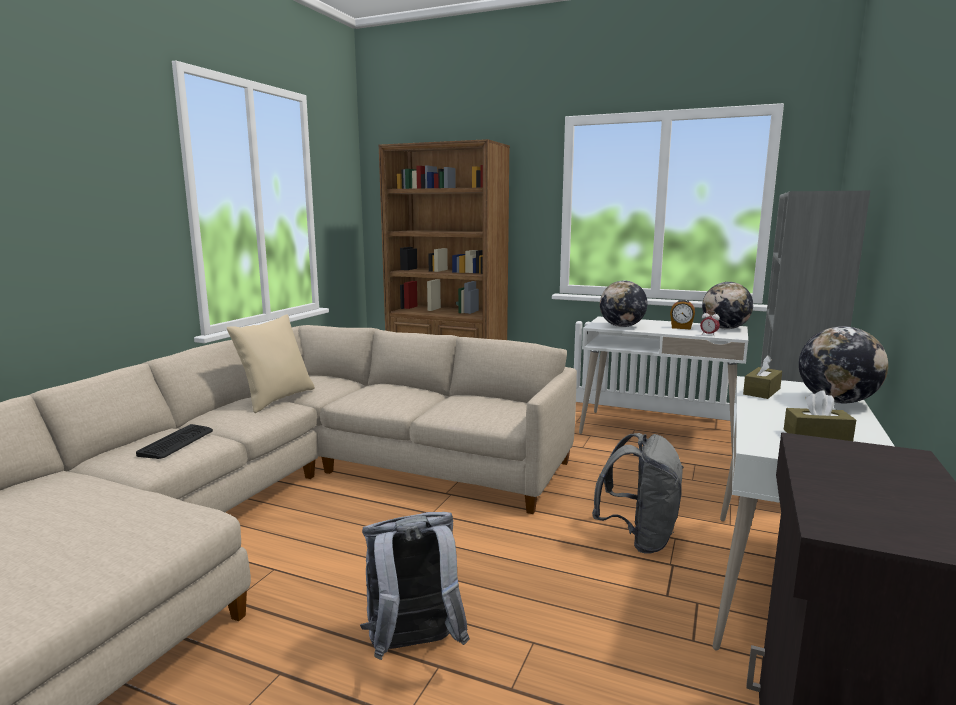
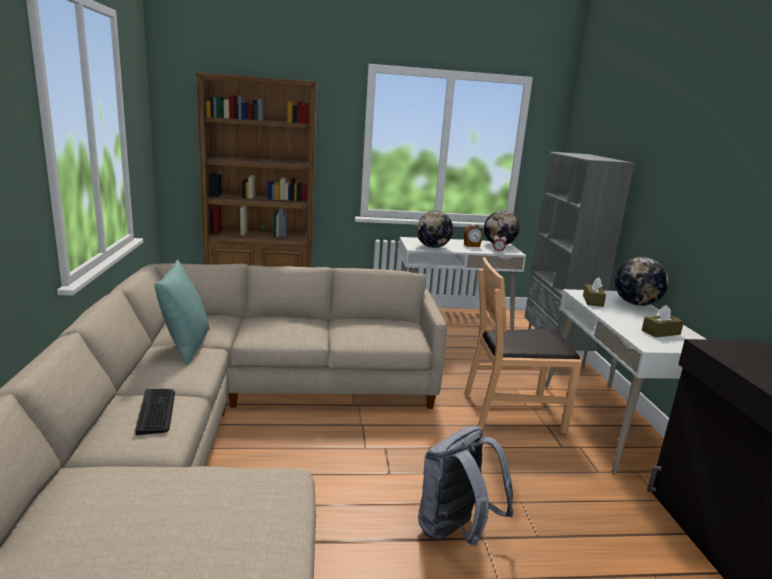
camera: 30 degrees left, 5 degrees up
(276, 399) = (185, 346): beige pillow -> turquoise pillow
(639, 538) = (513, 411): grey backpack -> brown chair

